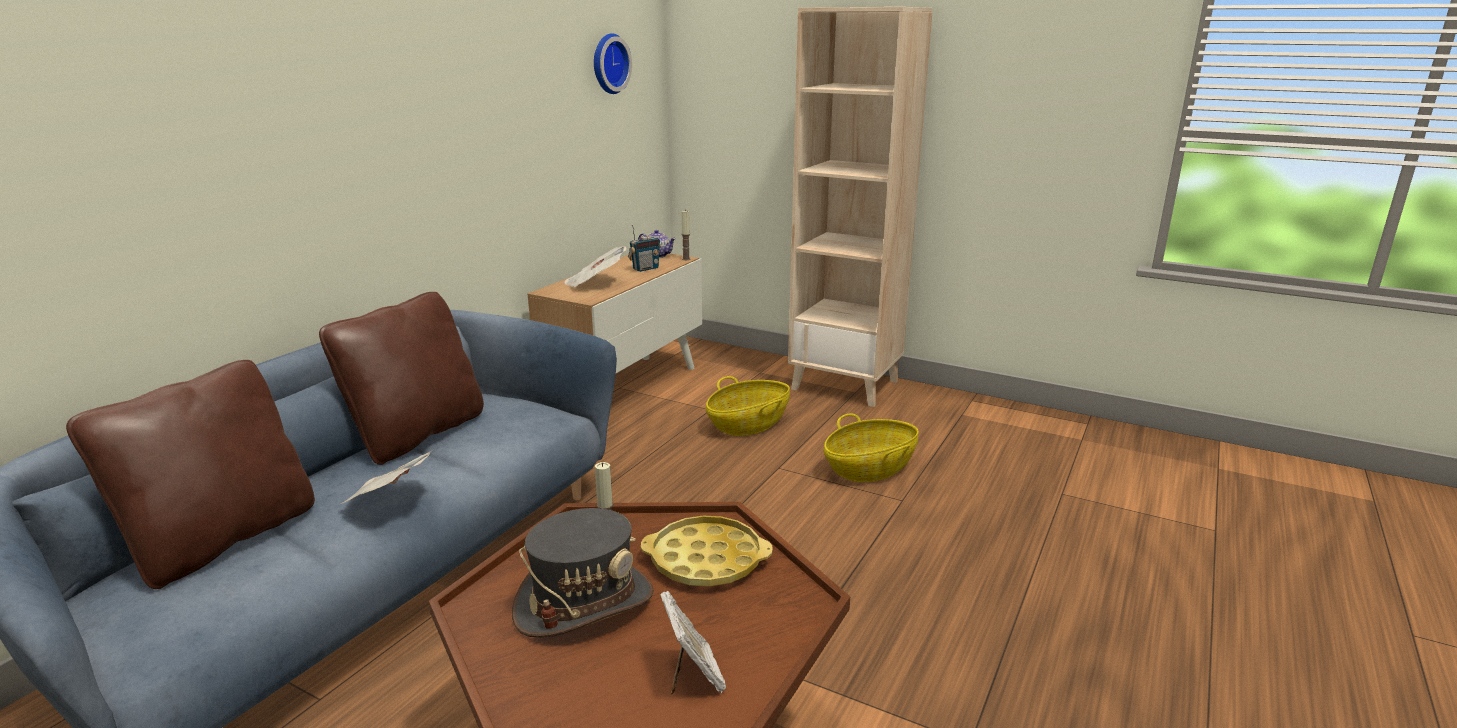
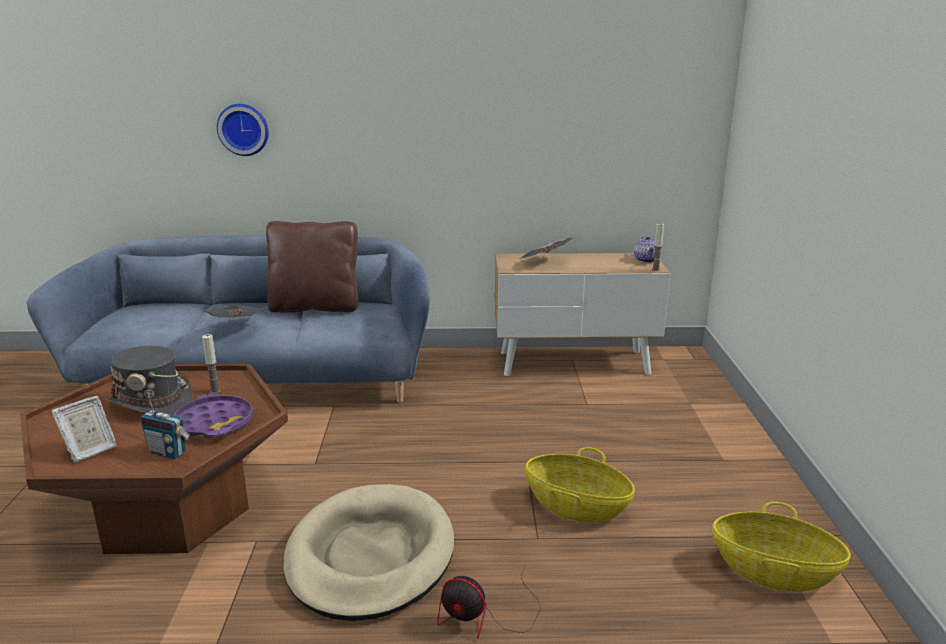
camera: 60 degrees right, 0 degrees up
(223, 539) = (179, 310): brown pillow -> none
(608, 64) = (637, 79): wall clock -> wall clock (244, 129)
(645, 269) = (605, 265): radio -> radio (168, 452)
(706, 560) = (214, 423): yellow tray -> purple tray
(748, 424) = (583, 427): basket -> basket (773, 571)
(846, 385) = (731, 450): beige bookcase -> none
(868, 596) = (370, 556): none -> beige dog bed
(995, 558) = (485, 617): none -> fan

